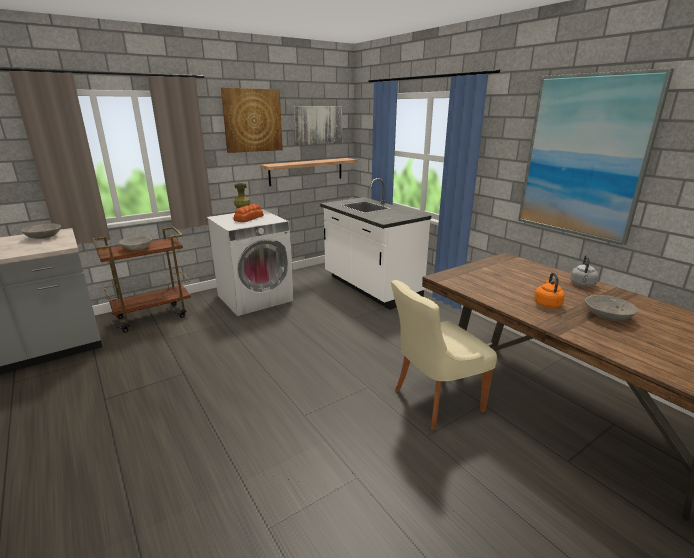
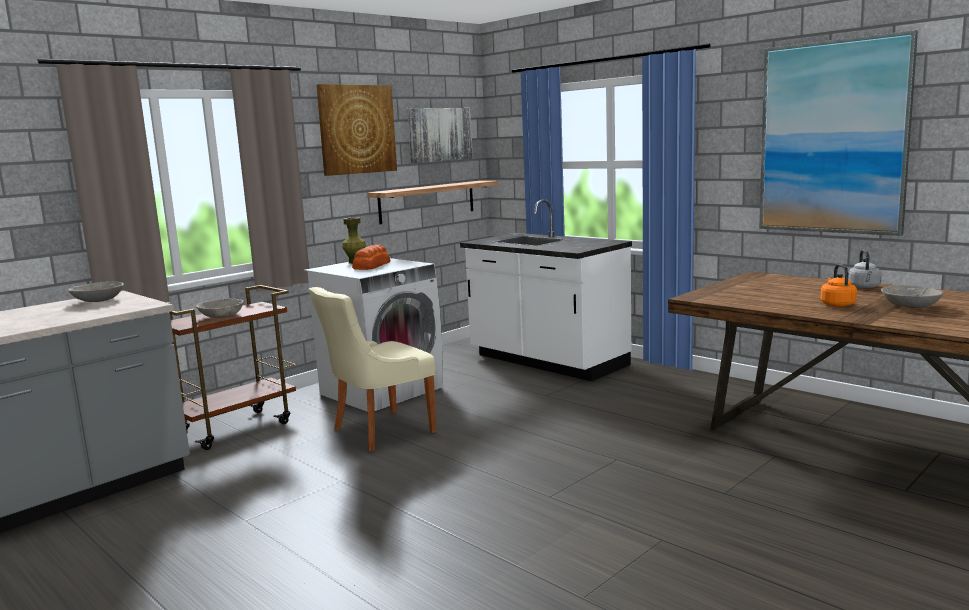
camera: 10 degrees left, 10 degrees down
(434, 400) = (713, 461): beige chair -> beige chair (380, 431)

